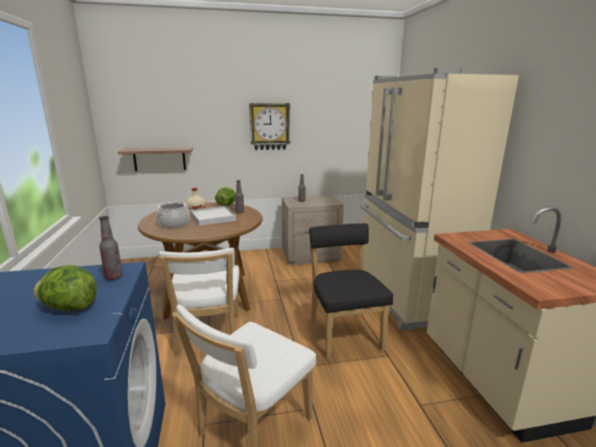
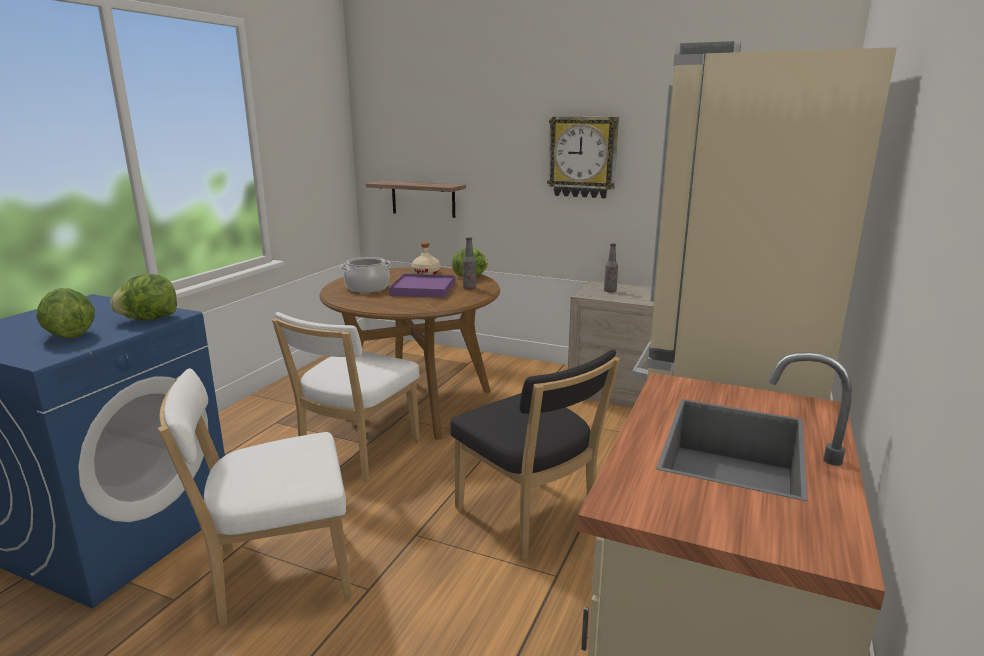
camera: 35 degrees right, 0 degrees up
(114, 277) = (149, 319): bottle -> lettuce
(213, 218) = (423, 289): white tray -> purple tray
(344, 333) = (529, 518): black chair -> black chair turned 120 degrees clockwise

